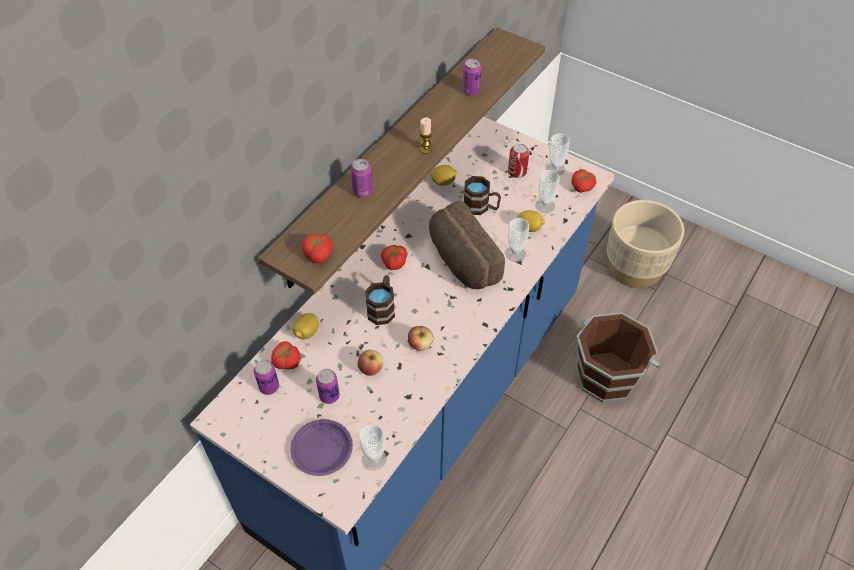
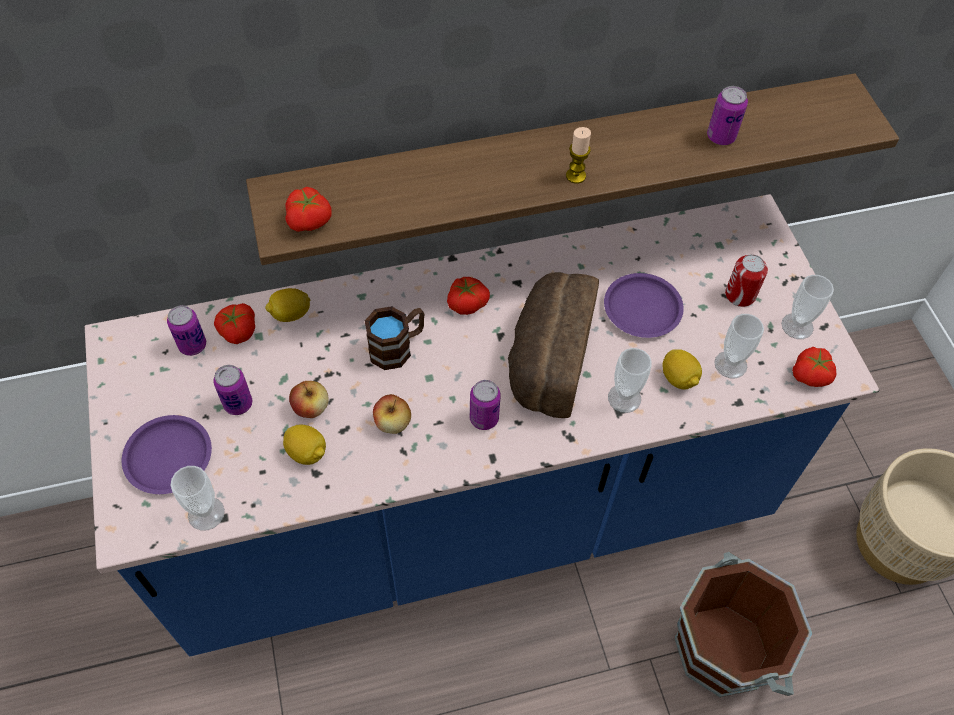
camera: 40 degrees right, 5 degrees up
(362, 191) = (442, 179): can -> can (484, 418)
(443, 182) = (629, 246): lemon -> lemon (307, 453)
(481, 207) = (643, 309): brown mug -> purple plate

